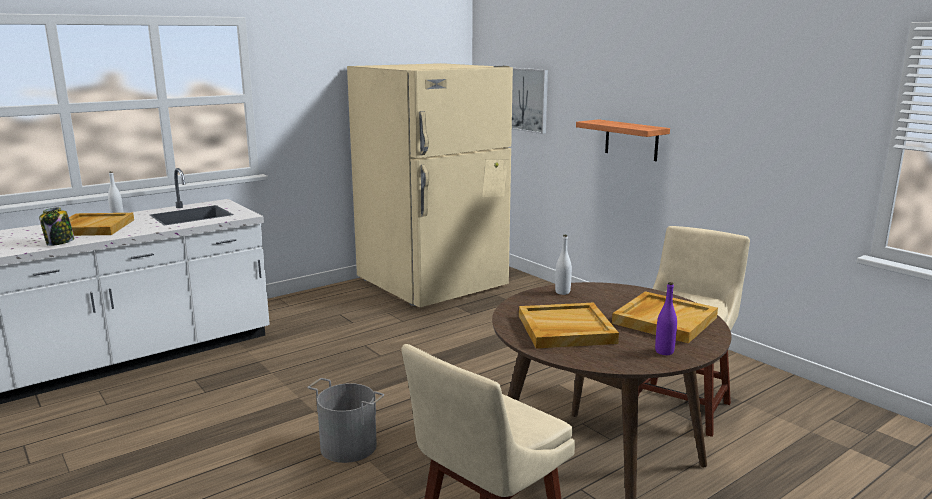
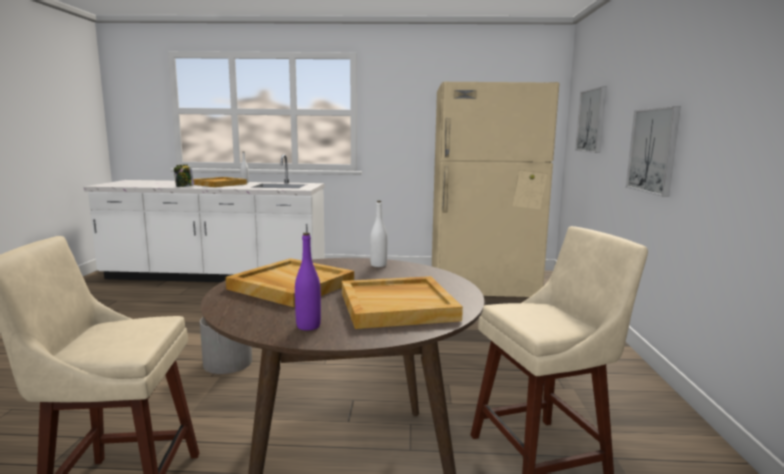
camera: 40 degrees right, 5 degrees down
(631, 140) = (653, 150): shelf -> picture

